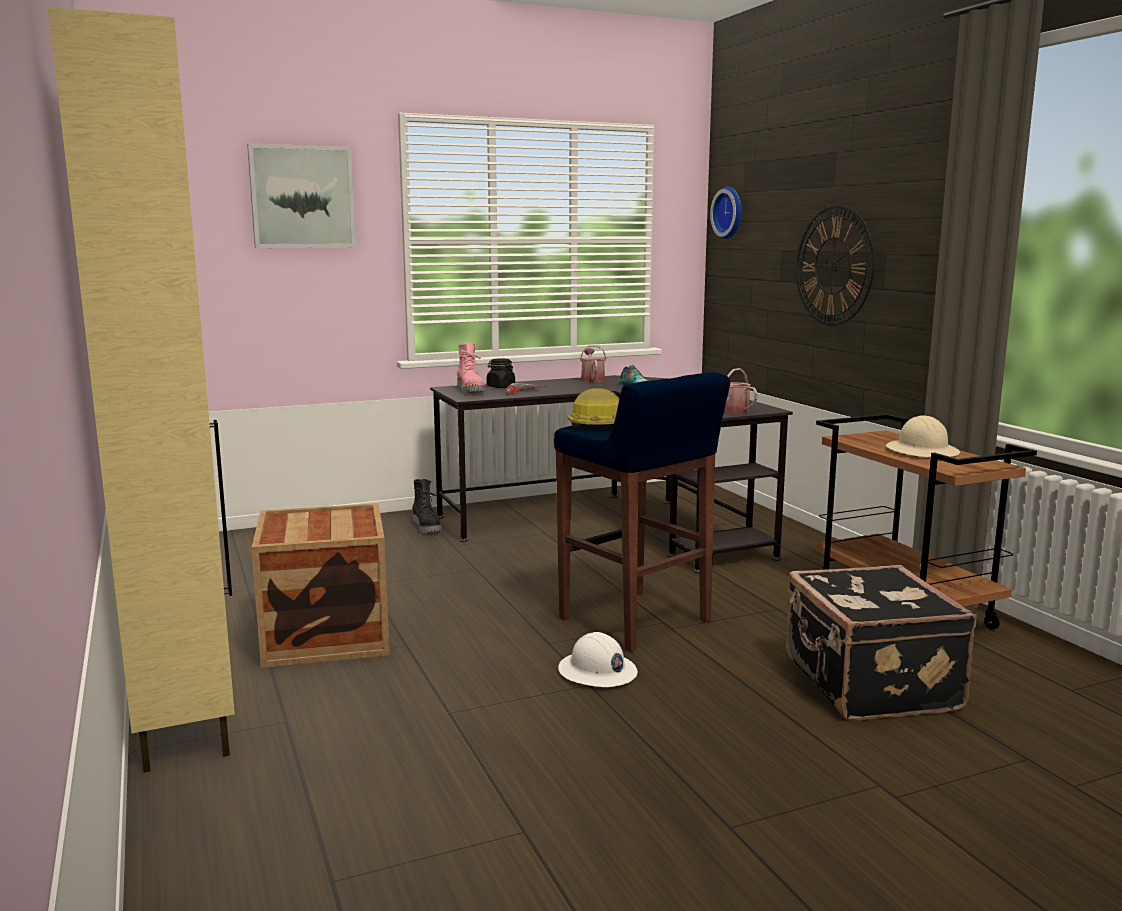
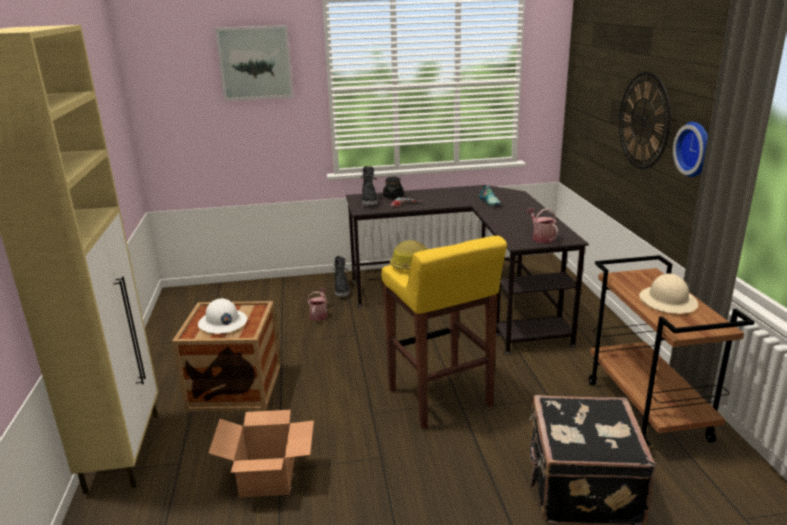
camera: 15 degrees right, 10 degrees up
(435, 721) = (267, 477): none -> cardboard box
(471, 391) = (370, 201): pink boot -> black boot
(592, 379) = (464, 190): watering can -> watering can (319, 314)
(597, 672) = (391, 446): white hard hat -> white hard hat (222, 323)
(636, 621) = (440, 399): blue stool -> yellow stool
(730, 213) = (582, 60): wall clock -> wall clock (696, 149)

